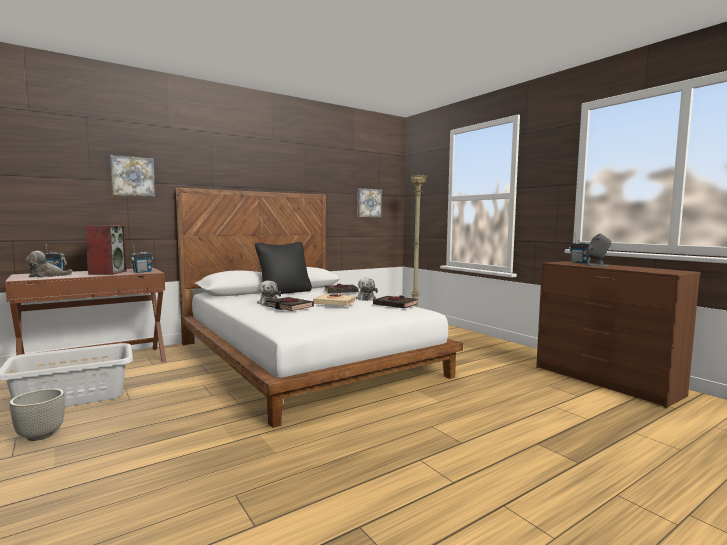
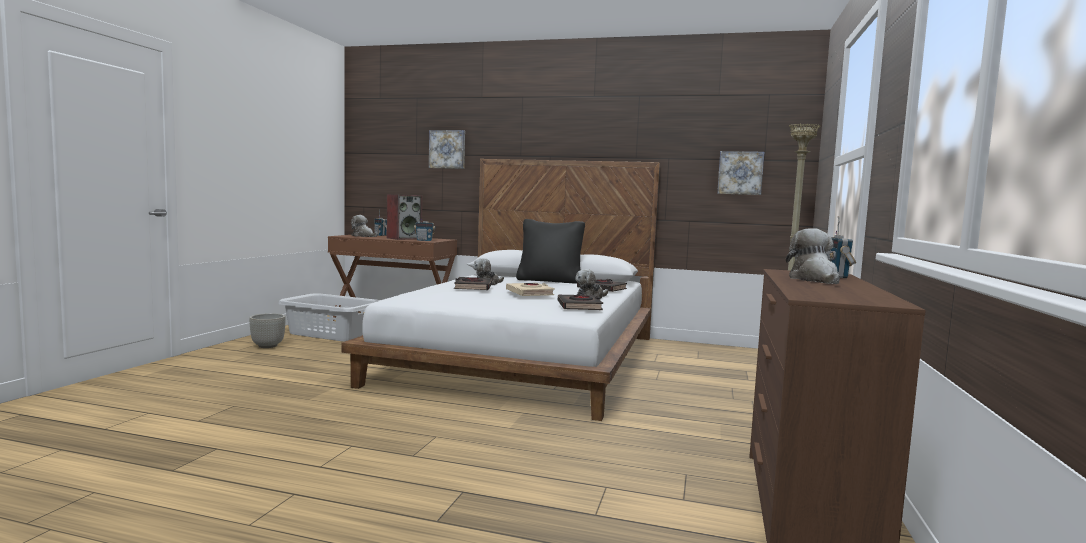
camera: 50 degrees right, 0 degrees up
(597, 265) = (815, 280): grey speaker -> plush toy

